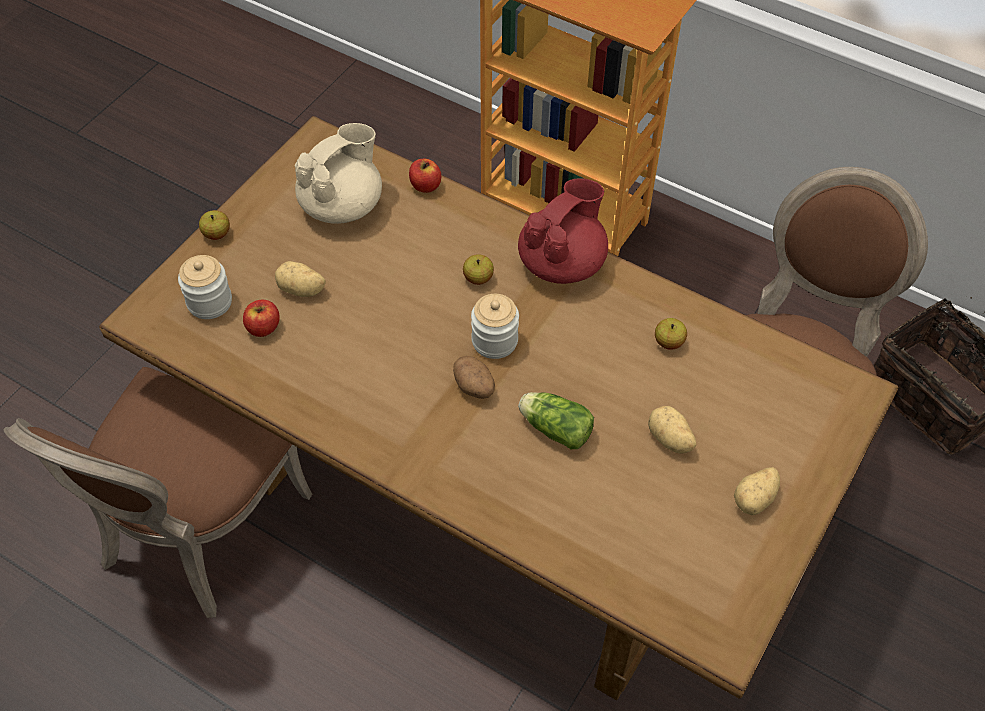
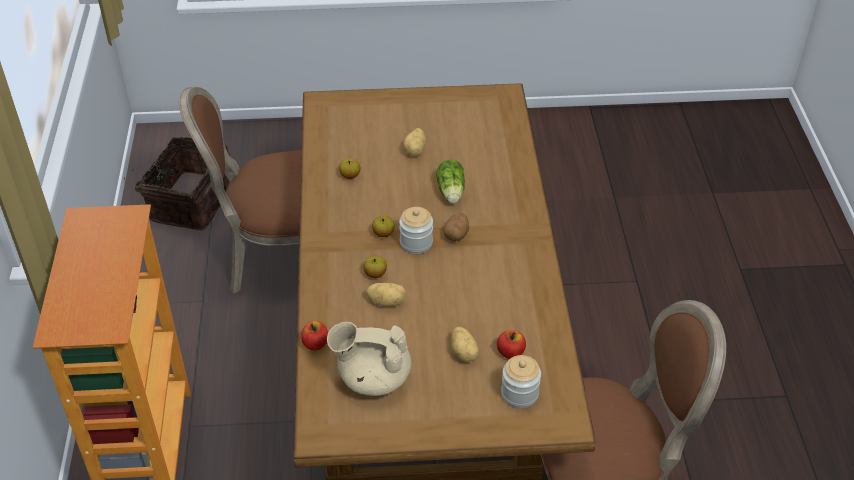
camera: 125 degrees left, 10 degrees down
(217, 234) = (462, 432): apple -> apple (383, 233)
(562, 262) = (327, 243): red teapot -> none
(755, 499) = (422, 111): potato -> potato (387, 301)

